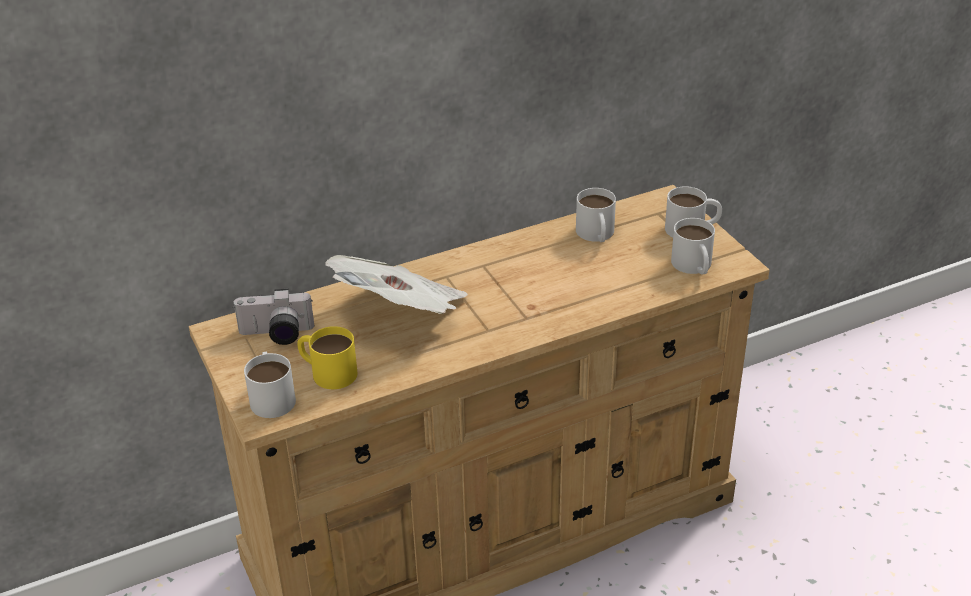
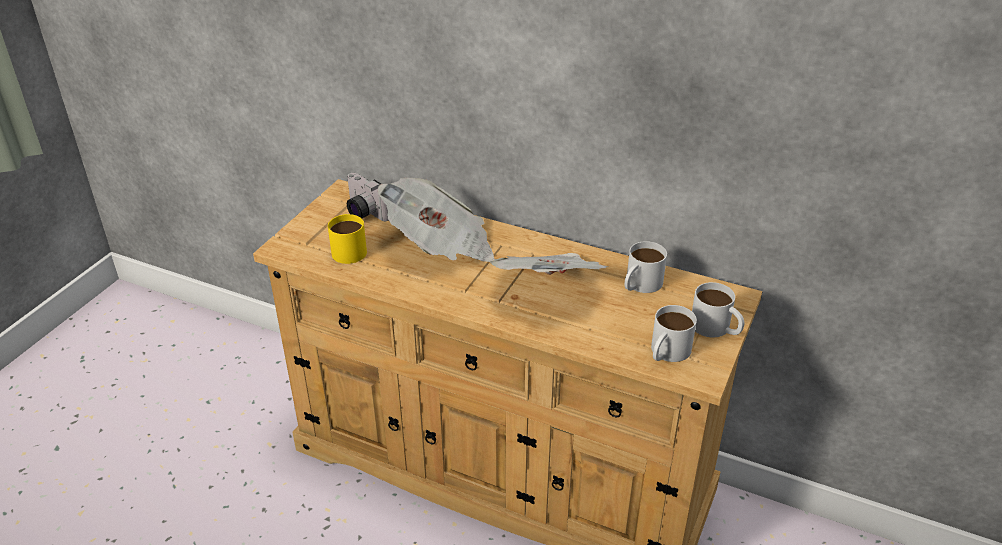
camera: 50 degrees right, 0 degrees up
(272, 396) = (304, 240): white mug -> none
(543, 282) = (550, 288): none -> newspaper

